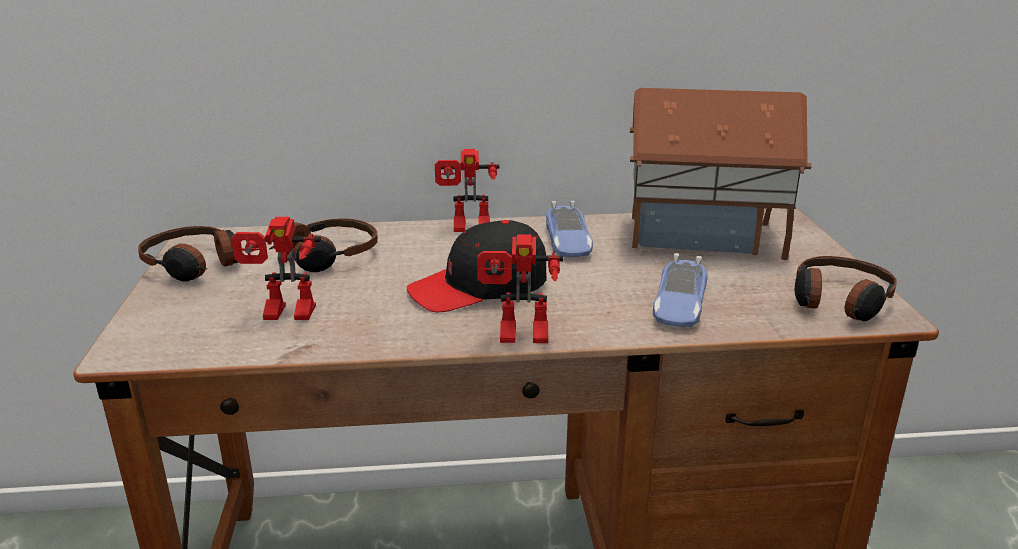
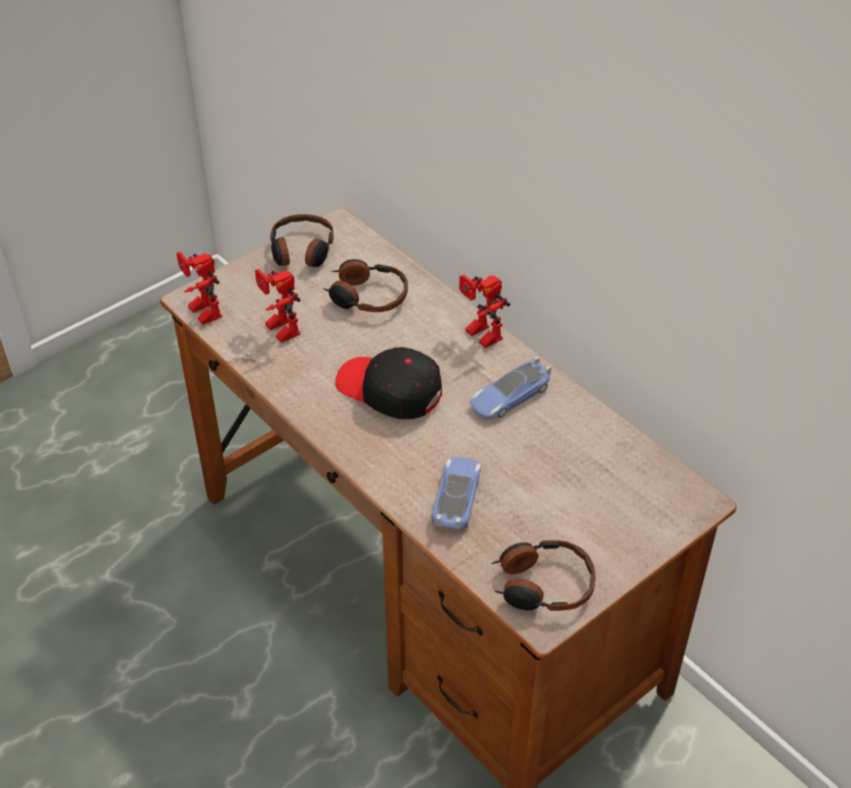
camera: 55 degrees right, 20 degrees up
(520, 338) = (338, 442): toy robot -> toy robot (199, 312)
(679, 303) = (456, 498): toy car -> toy car turned 120 degrees clockwise
(705, 238) = (595, 470): toy house -> none

